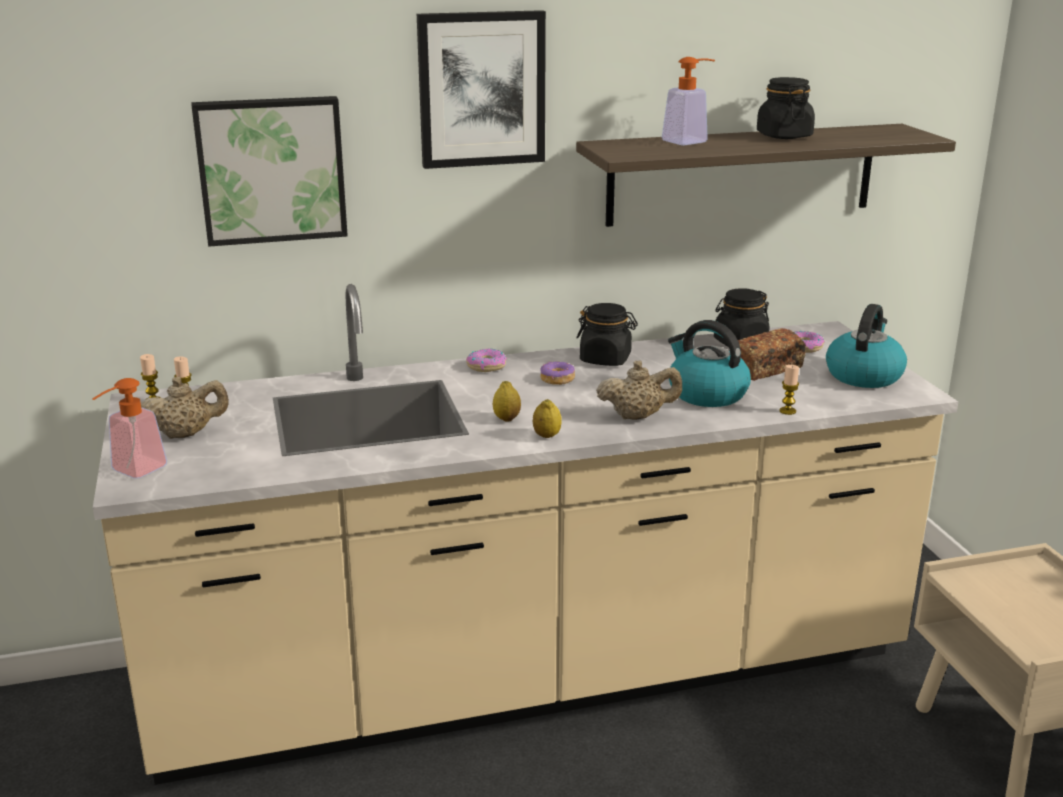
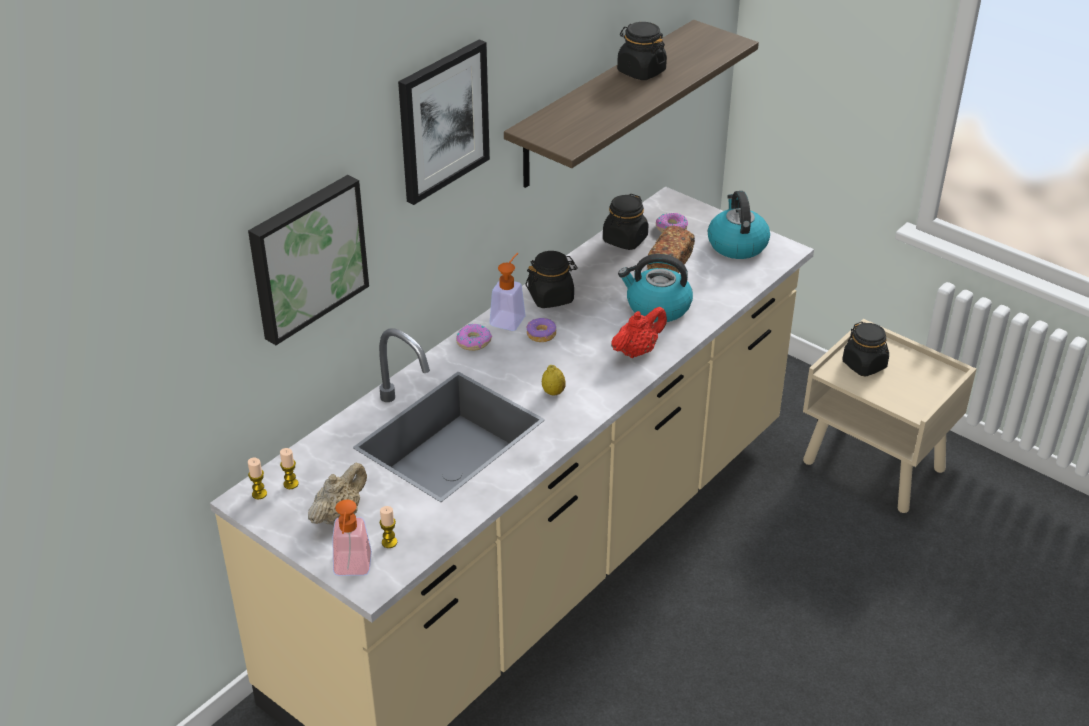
camera: 35 degrees left, 15 degrees up
(547, 436) = (599, 397): lemon -> none
(638, 416) = (637, 351): beige teapot -> red teapot
(690, 141) = (587, 103): soap dispenser -> soap dispenser (510, 317)
(787, 411) = (724, 303): candle -> candle (389, 542)
(1007, 586) = (864, 365): none -> black jar

